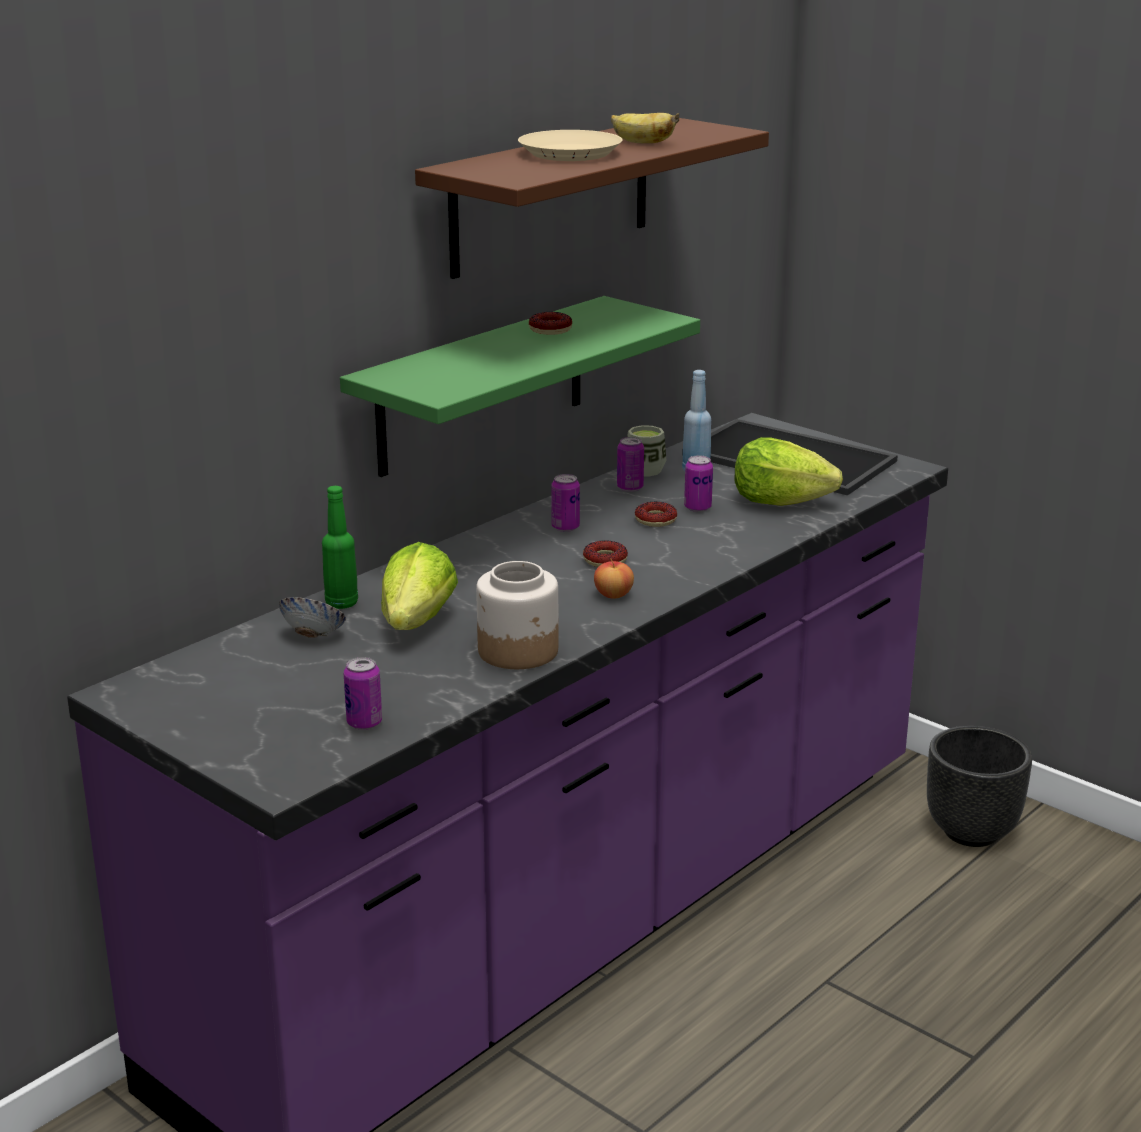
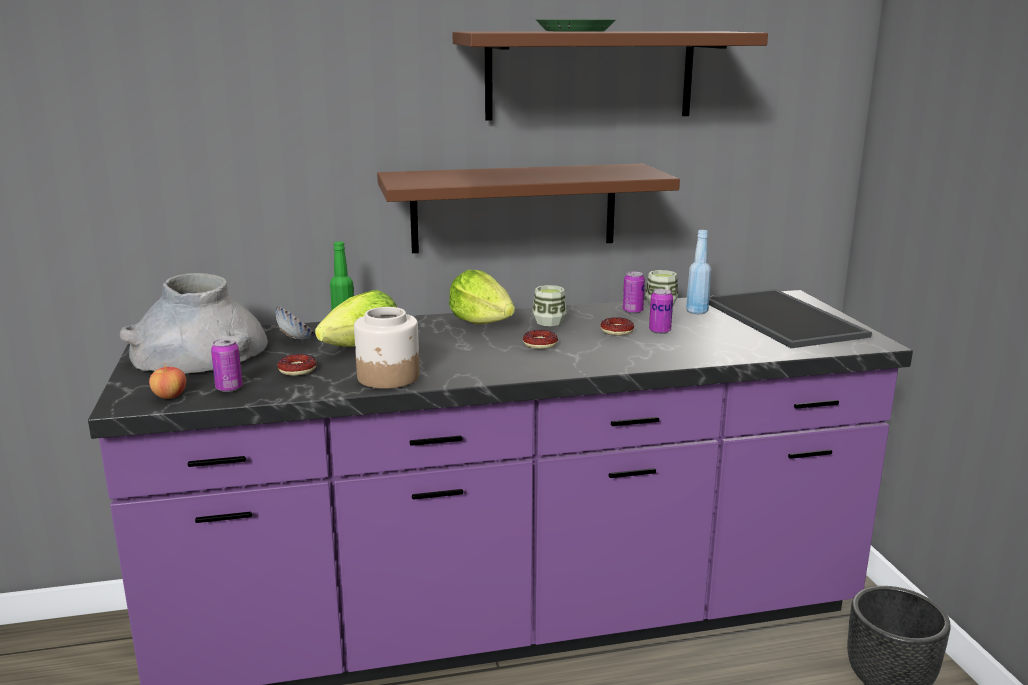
camera: 35 degrees right, 5 degrees down
(225, 691) = (200, 352): none -> grey vase
(482, 386) = (514, 208): green shelf -> brown shelf
(550, 329) = (560, 170): donut -> donut (297, 370)
(565, 527) = (549, 322): can -> cup
(570, 153) = (576, 31): beige plate -> green plate
(613, 595) = (508, 363): apple -> apple (169, 396)
(641, 143) = (646, 31): banana -> none
(780, 502) = (728, 341): lettuce -> lettuce (482, 322)

